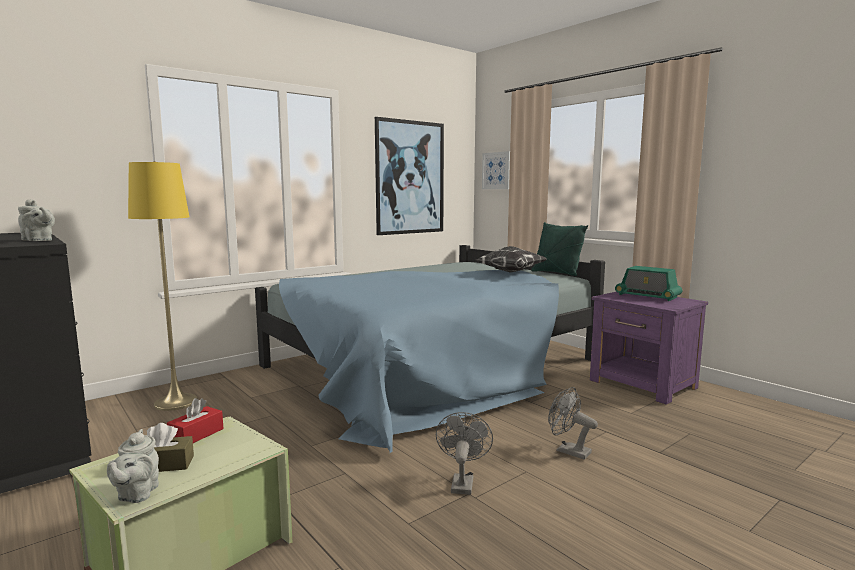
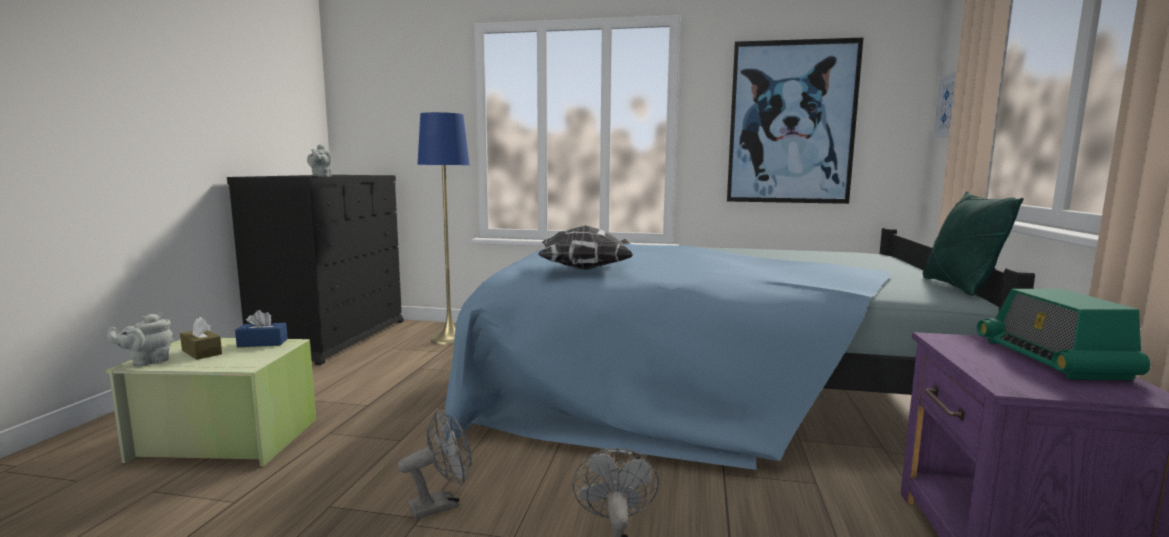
camera: 50 degrees right, 0 degrees up
(176, 402) = (449, 339): yellow floor lamp -> blue floor lamp
(196, 435) = (262, 343): red tissue box -> blue tissue box
(510, 272) = (849, 270): pillow -> pillow (586, 269)

